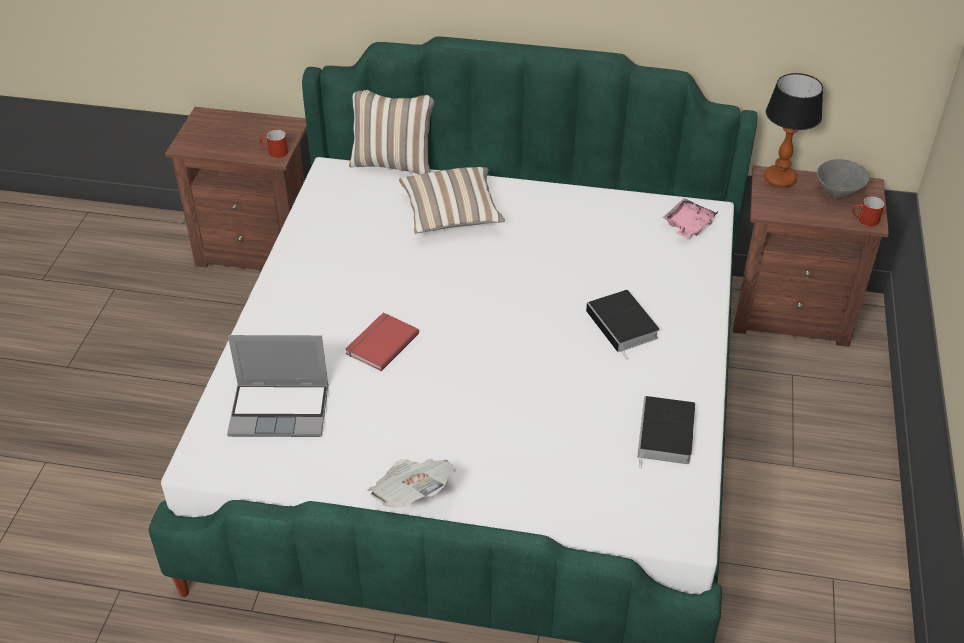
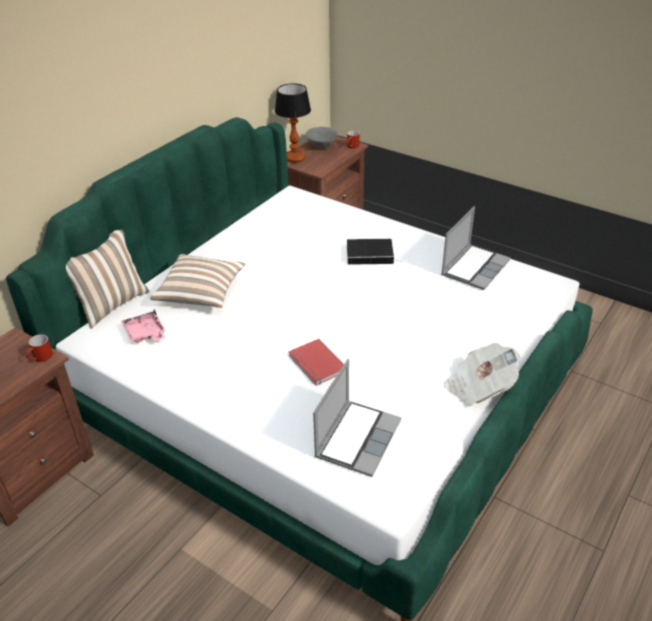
camera: 65 degrees left, 5 degrees down
(666, 436) = (474, 267): book -> laptop
(687, 225) = (297, 205): pink tray -> pink tray (145, 334)

